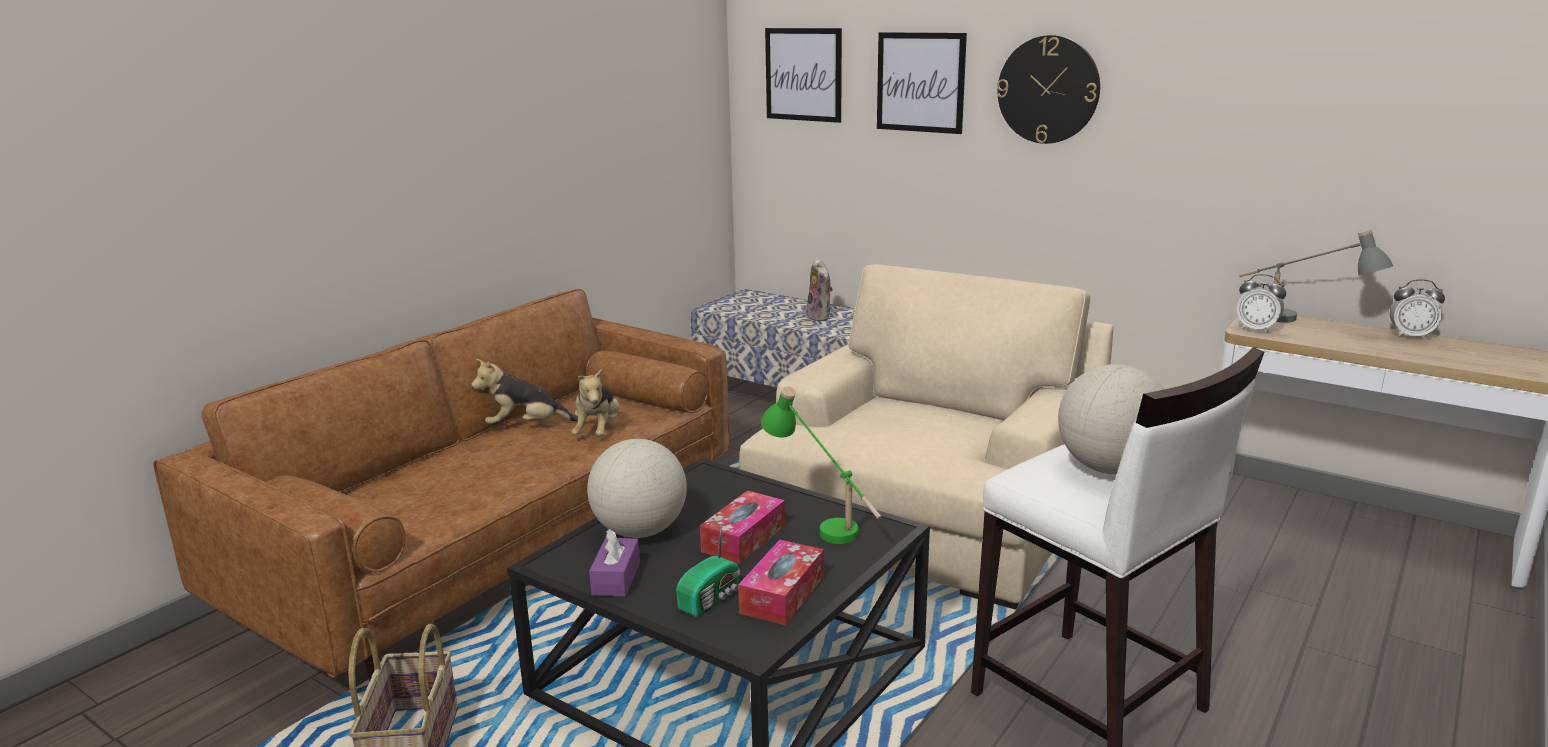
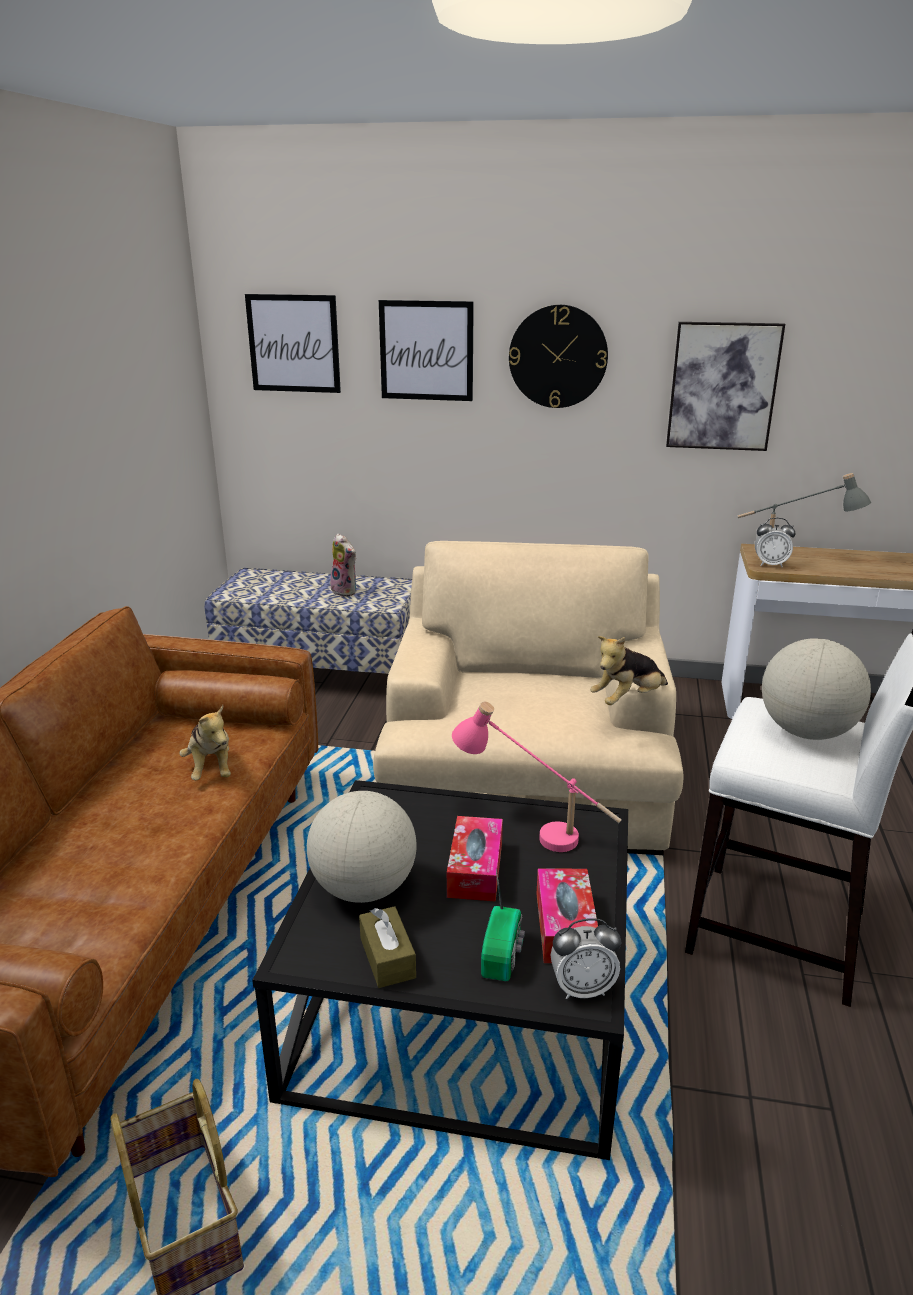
camera: 25 degrees left, 5 degrees up
(526, 426) = (120, 778): plush toy -> plush toy (628, 700)
(616, 578) = (387, 957): purple tissue box -> brown tissue box
(821, 523) = (532, 830): green table lamp -> pink table lamp
(1227, 125) = (723, 386): none -> picture
(1410, 336) = (875, 555): alarm clock -> alarm clock (582, 988)

